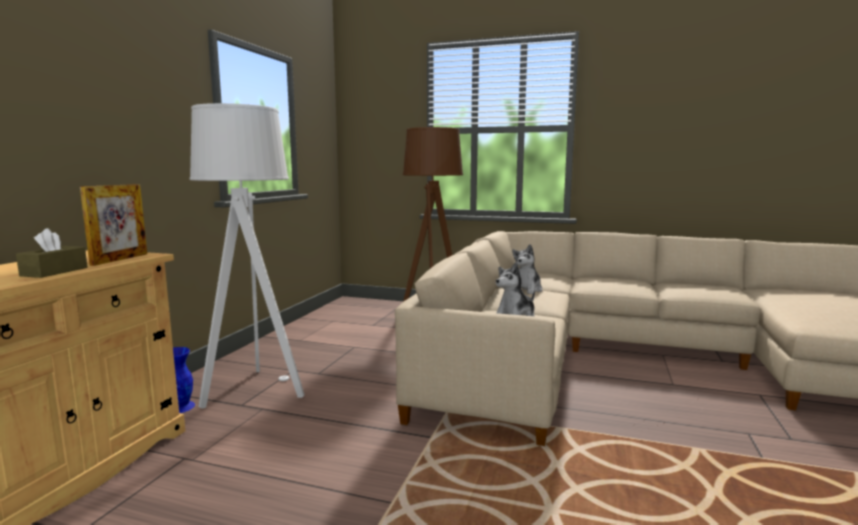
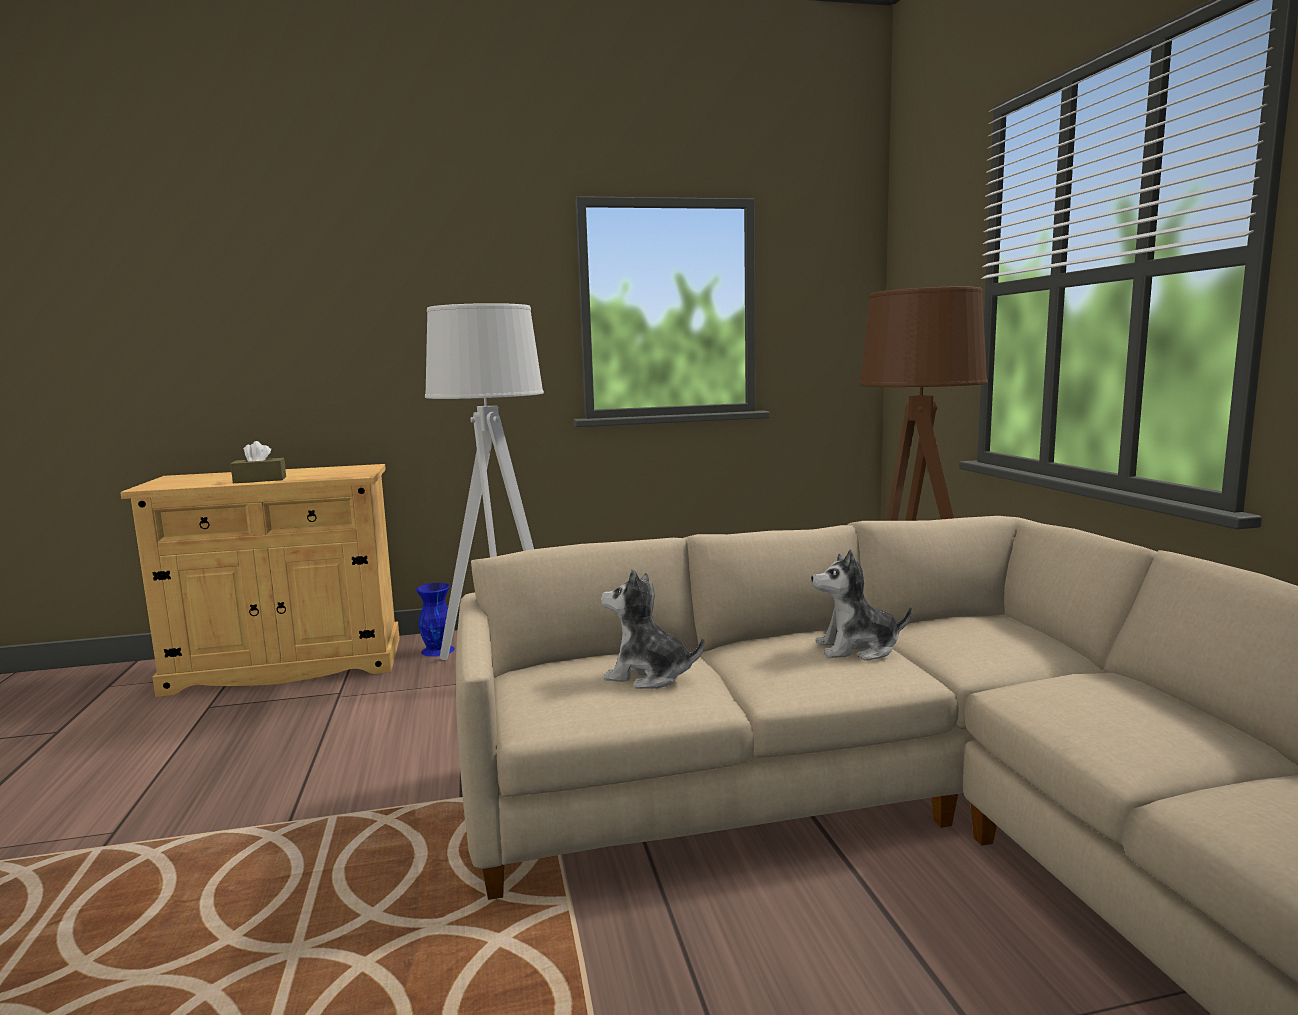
camera: 60 degrees right, 0 degrees up
(120, 259) = (329, 476): picture frame -> none

